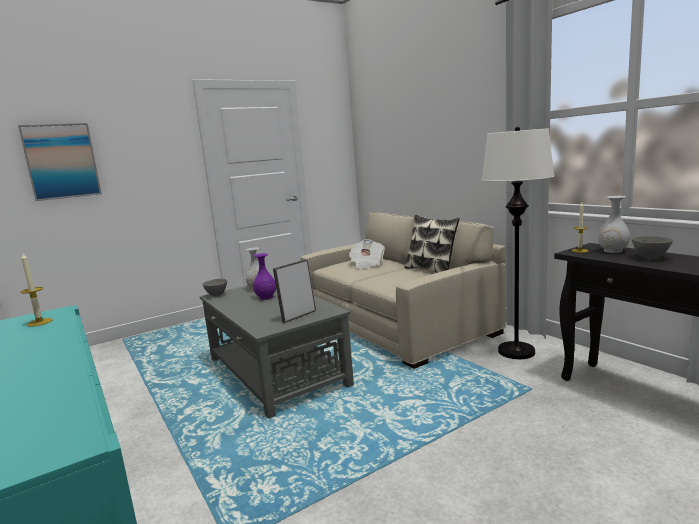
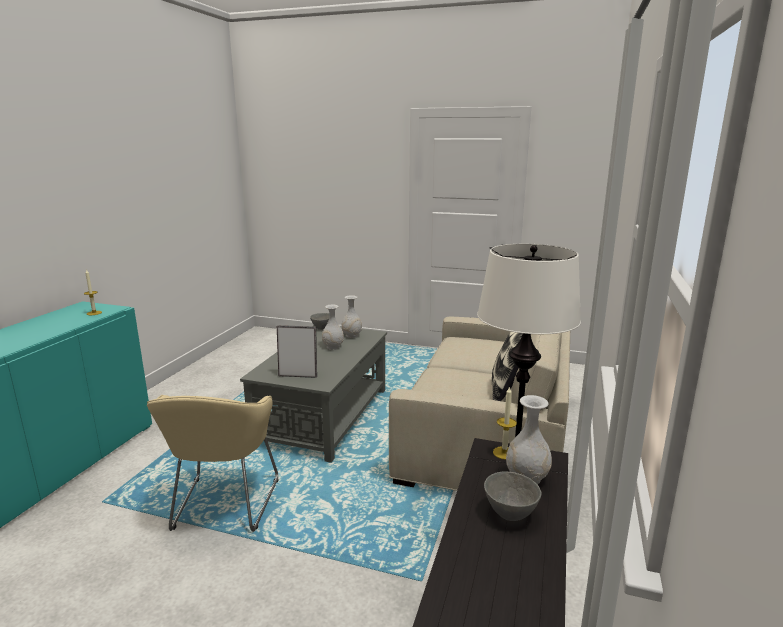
camera: 50 degrees right, 5 degrees up
(61, 161) = (296, 180): picture -> none
(265, 297) = (333, 346): purple vase -> white vase
(351, 455) = (223, 507): none -> beige armchair
(367, 264) = (484, 352): newspaper -> none

